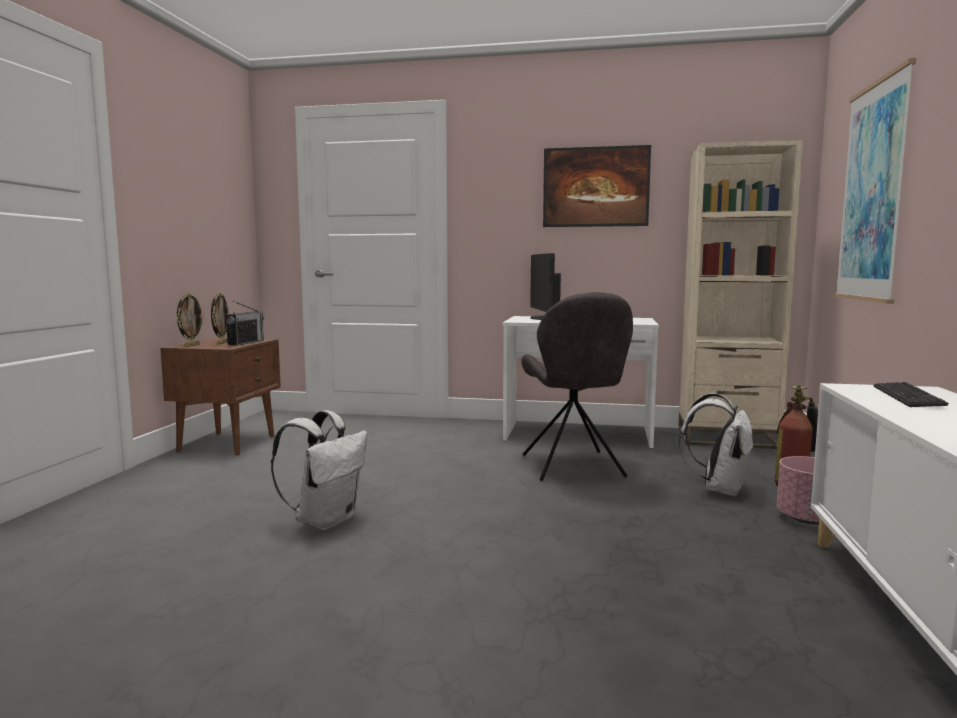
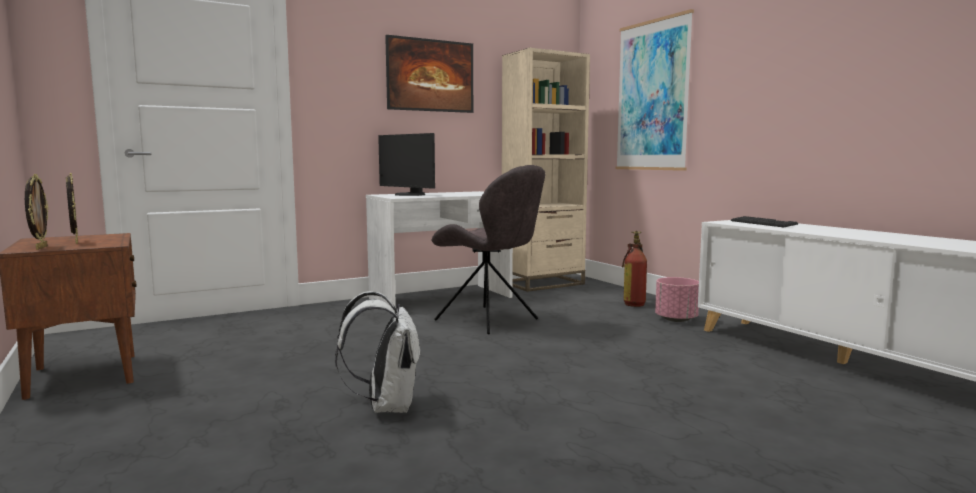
camera: 40 degrees left, 0 degrees up
(246, 343) = (111, 239): radio -> none
(719, 489) = (602, 314): white backpack -> none

